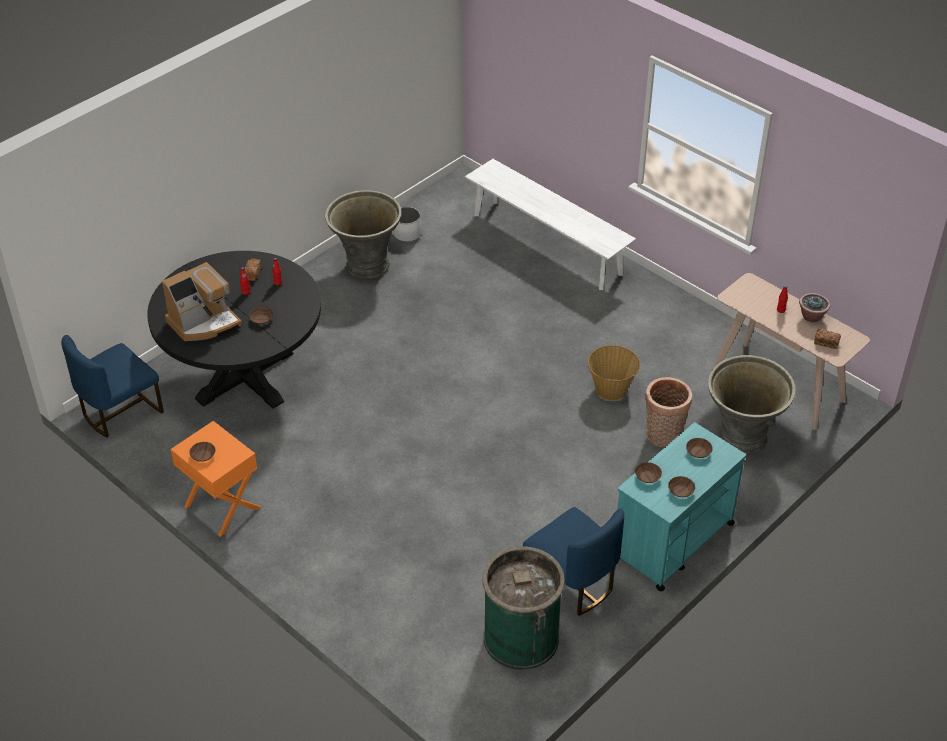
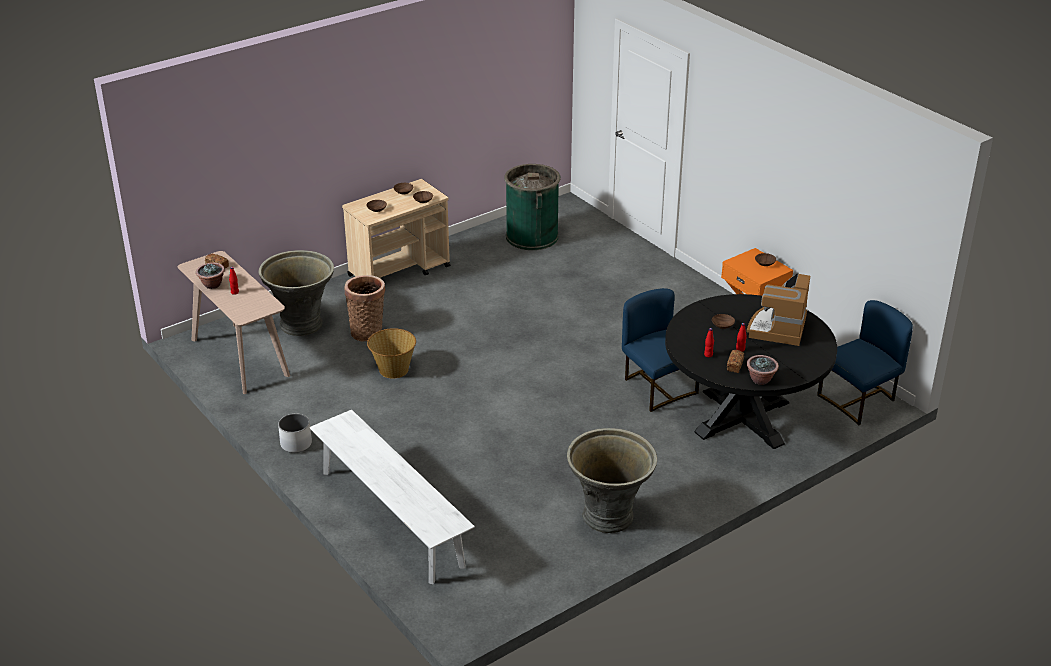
camera: 170 degrees left, 10 degrees down
(204, 322) = (778, 328): coffee machine -> coffee machine turned 45 degrees counterclockwise
(229, 261) = (761, 380): none -> potted plant
(407, 234) = (554, 551): white planter -> white planter (296, 444)
(571, 583) = (485, 257): blue chair -> blue chair (657, 387)
(672, 541) = (400, 271): turquoise cart -> beige cart

